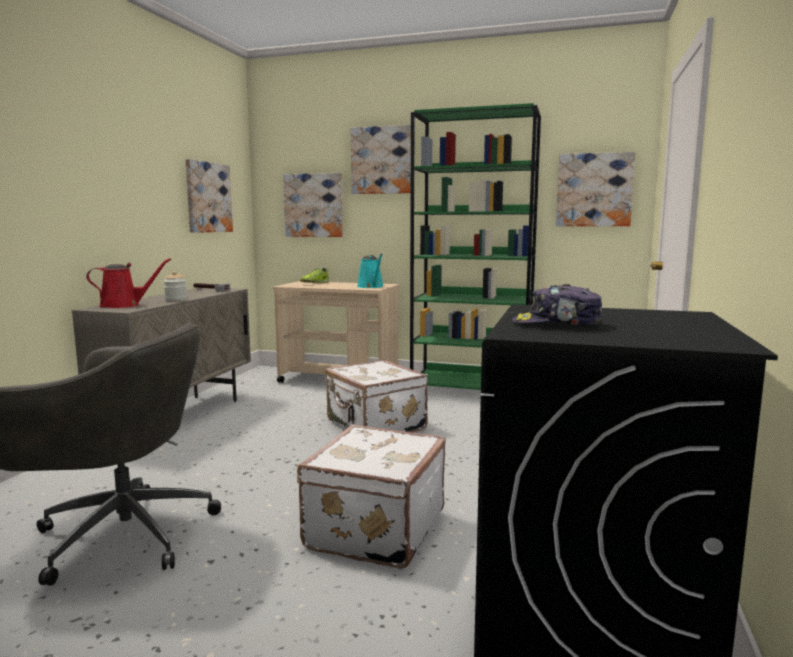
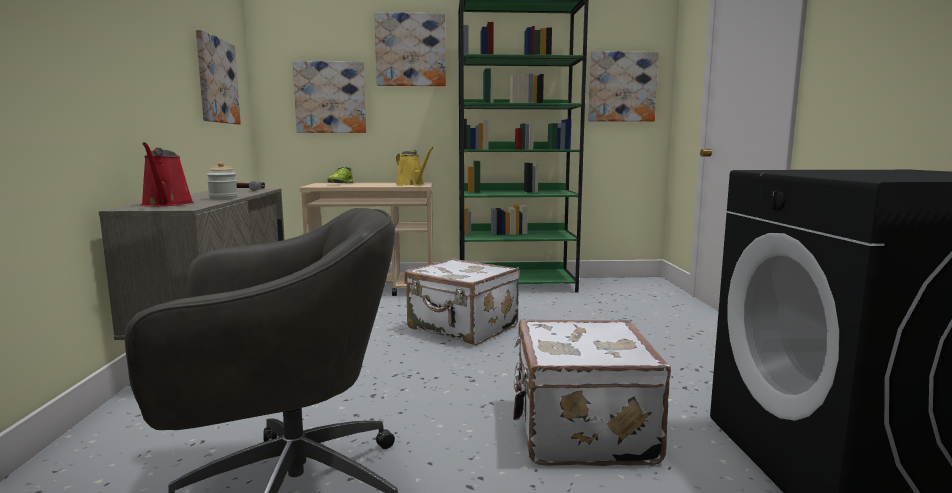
camera: 20 degrees left, 0 degrees up
(124, 305) = (166, 204): red watering can -> red watering can turned 105 degrees clockwise
(371, 287) = (412, 184): turquoise watering can -> yellow watering can
(557, 324) = (864, 175): cap -> none

